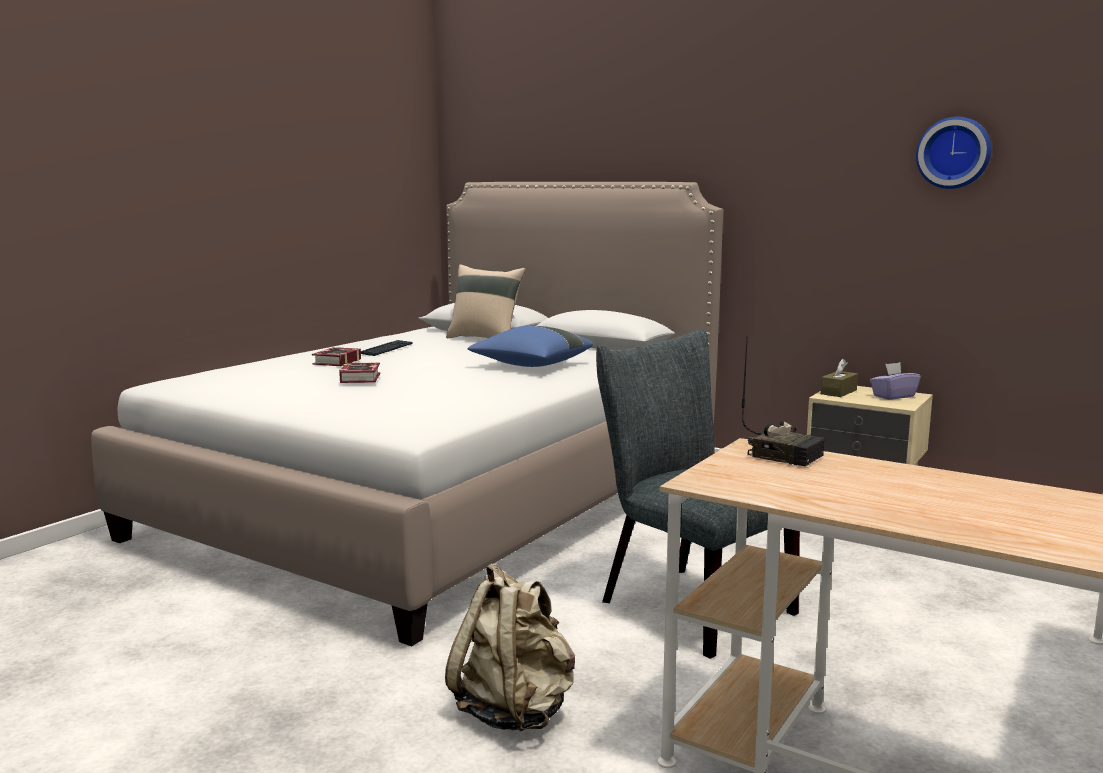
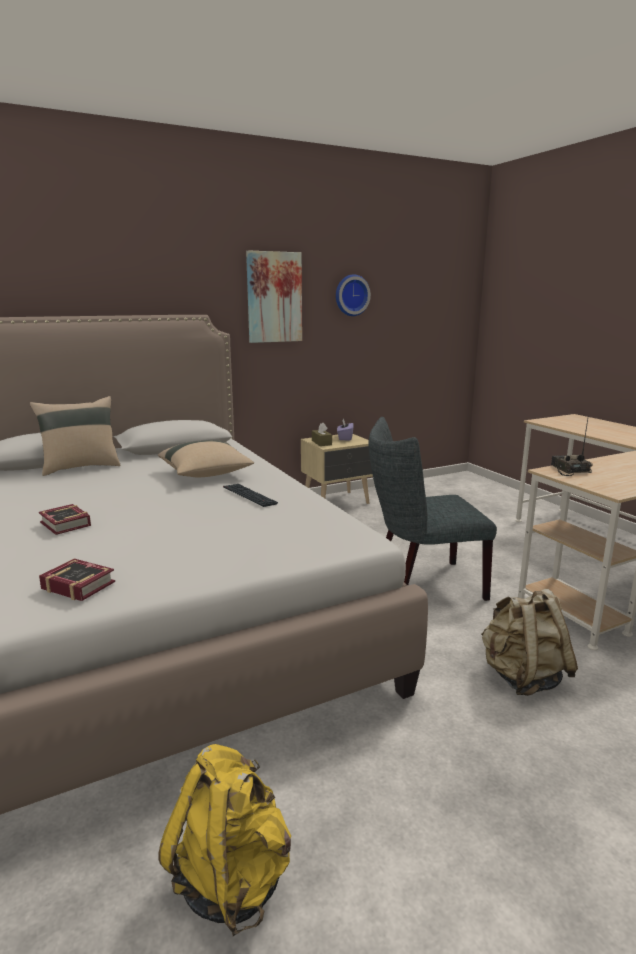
camera: 60 degrees left, 5 degrees up
(123, 623) = (232, 879): none -> yellow backpack
(362, 378) = (153, 526): book -> book (78, 584)
(387, 349) = (44, 500): keyboard -> keyboard (249, 496)
(530, 365) = (206, 474): blue pillow -> beige pillow
(784, 455) = (568, 470): radio -> radio turned 75 degrees counterclockwise
(809, 158) = (274, 297): none -> picture

